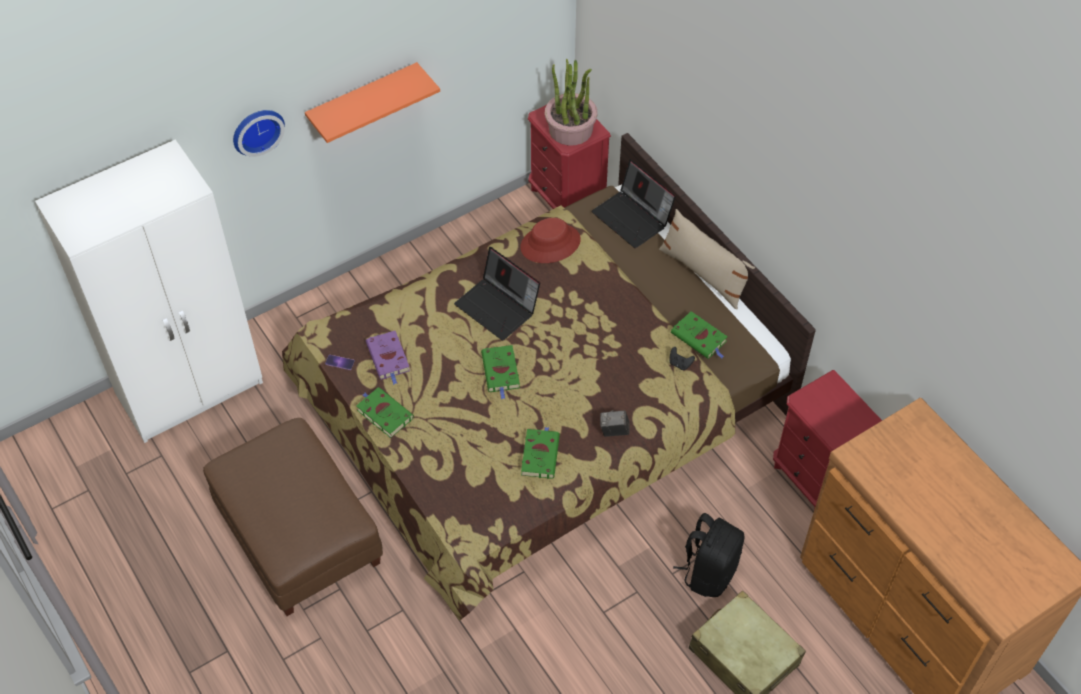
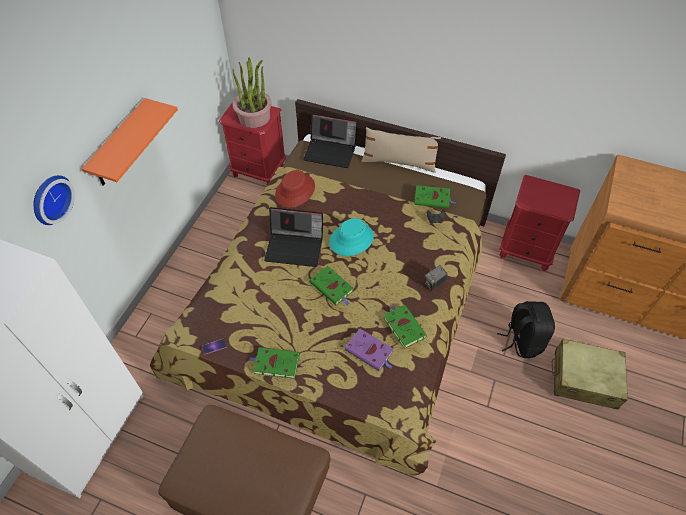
camera: 35 degrees left, 0 degrees up
(389, 358) = (248, 323): purple book -> purple book (370, 351)
(565, 332) = (351, 239): none -> turquoise hat

